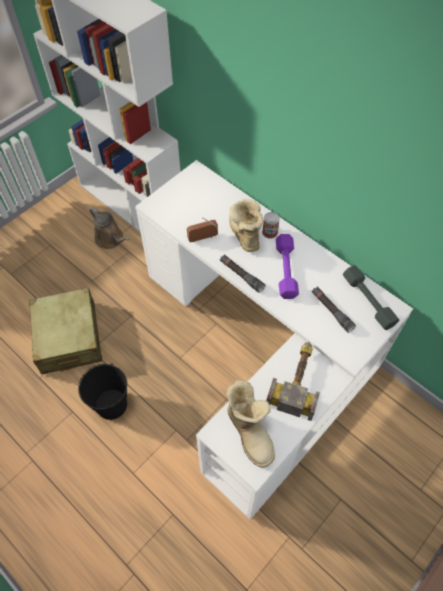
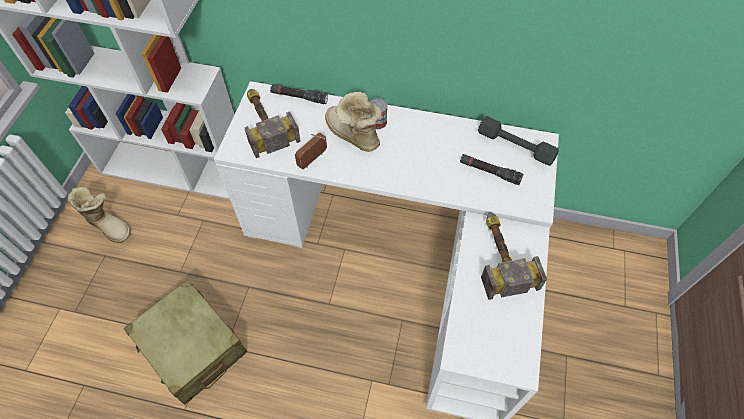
camera: 30 degrees left, 0 degrees up
(111, 239) = (174, 216): brown watering can -> none
(112, 404) = (286, 392): black bucket -> none
(186, 195) = (265, 123): none -> hammer
(241, 275) = (379, 179): black flashlight -> black flashlight (299, 97)
(250, 431) = (491, 333): boot -> boot (109, 225)
(285, 270) = (418, 152): purple dumbbell -> none

